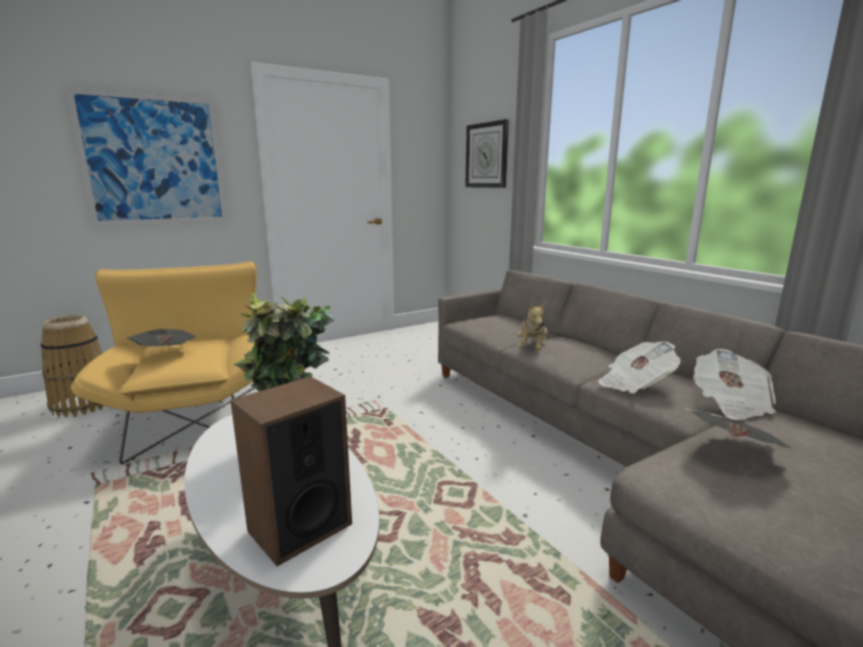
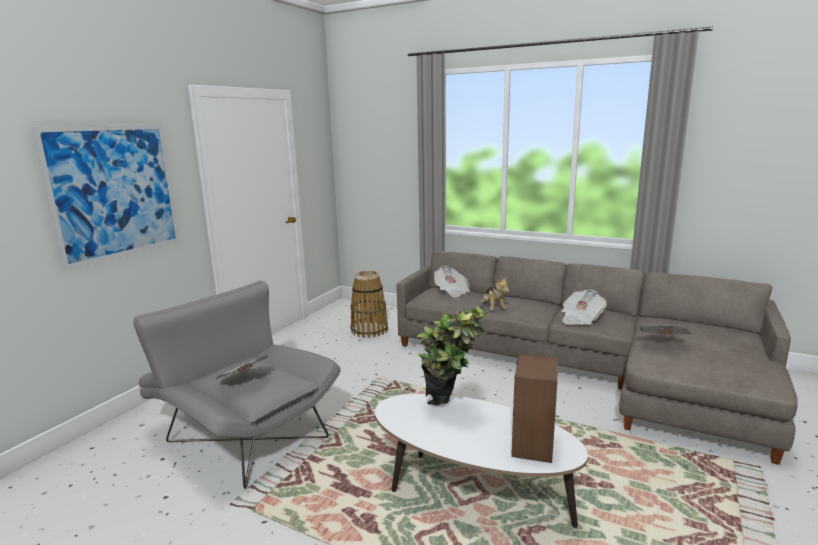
camera: 30 degrees left, 0 degrees up
(83, 404) = (102, 463): basket -> basket (369, 330)
(196, 414) = (243, 433): yellow armchair -> grey armchair
(487, 155) = (381, 155): wall clock -> none
(730, 403) = (633, 318): newspaper -> newspaper (451, 291)

